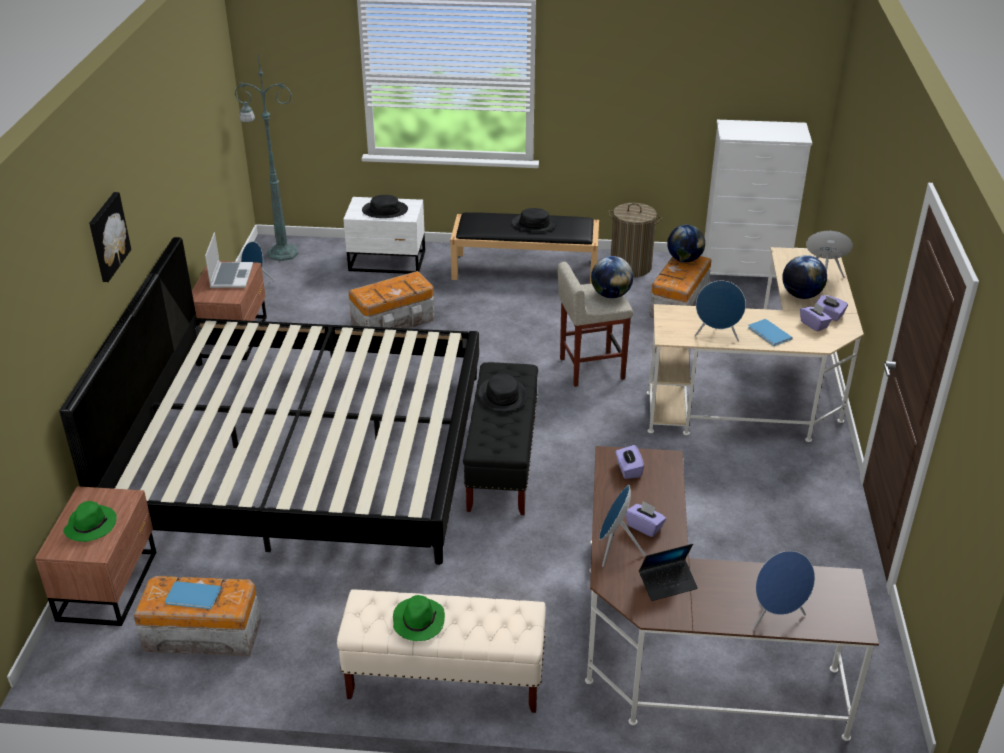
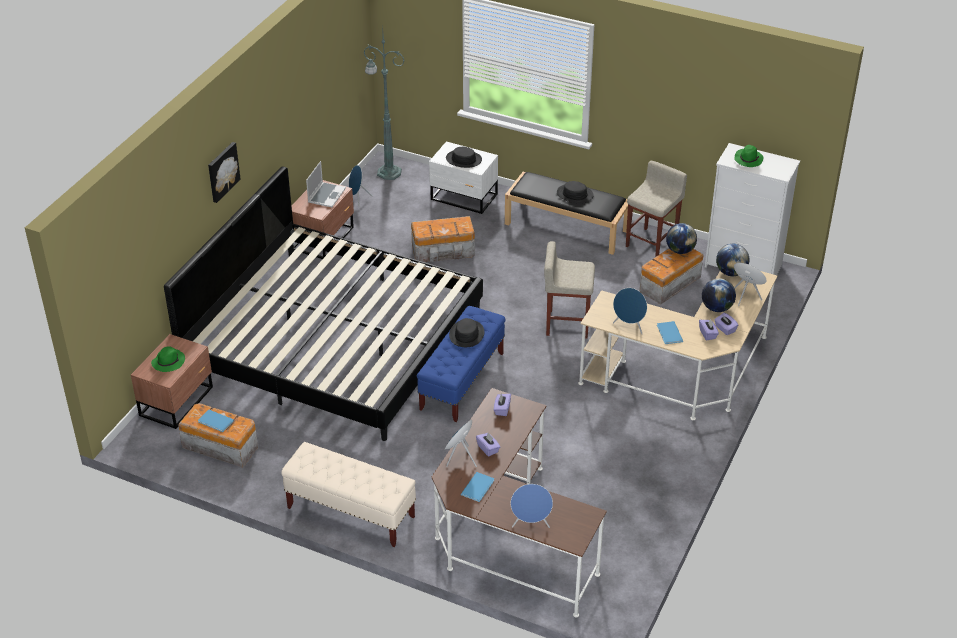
camera: 20 degrees right, 5 degrees up
(418, 621) = (332, 471): green hat -> green hat (748, 159)
(502, 463) = (462, 381): black bench -> blue bench
(610, 295) = (582, 274): globe -> globe (731, 272)
(631, 267) = (651, 243): laundry basket -> beige stool
(667, 583) = (479, 487): laptop -> blue book

